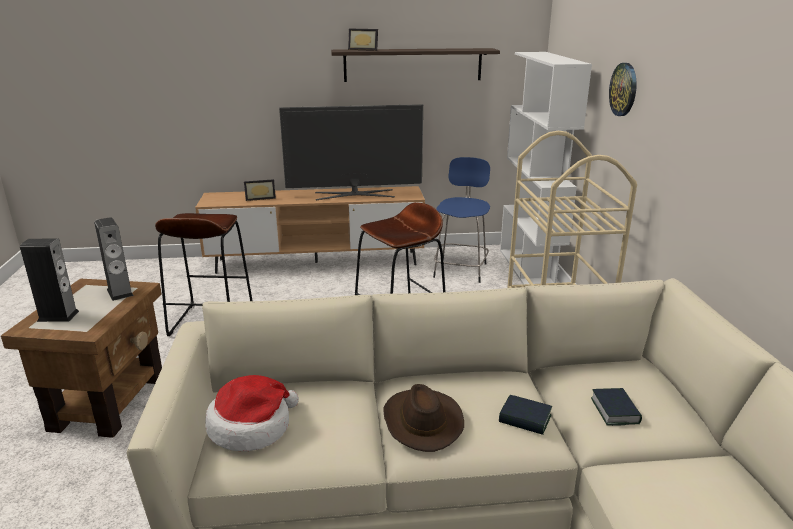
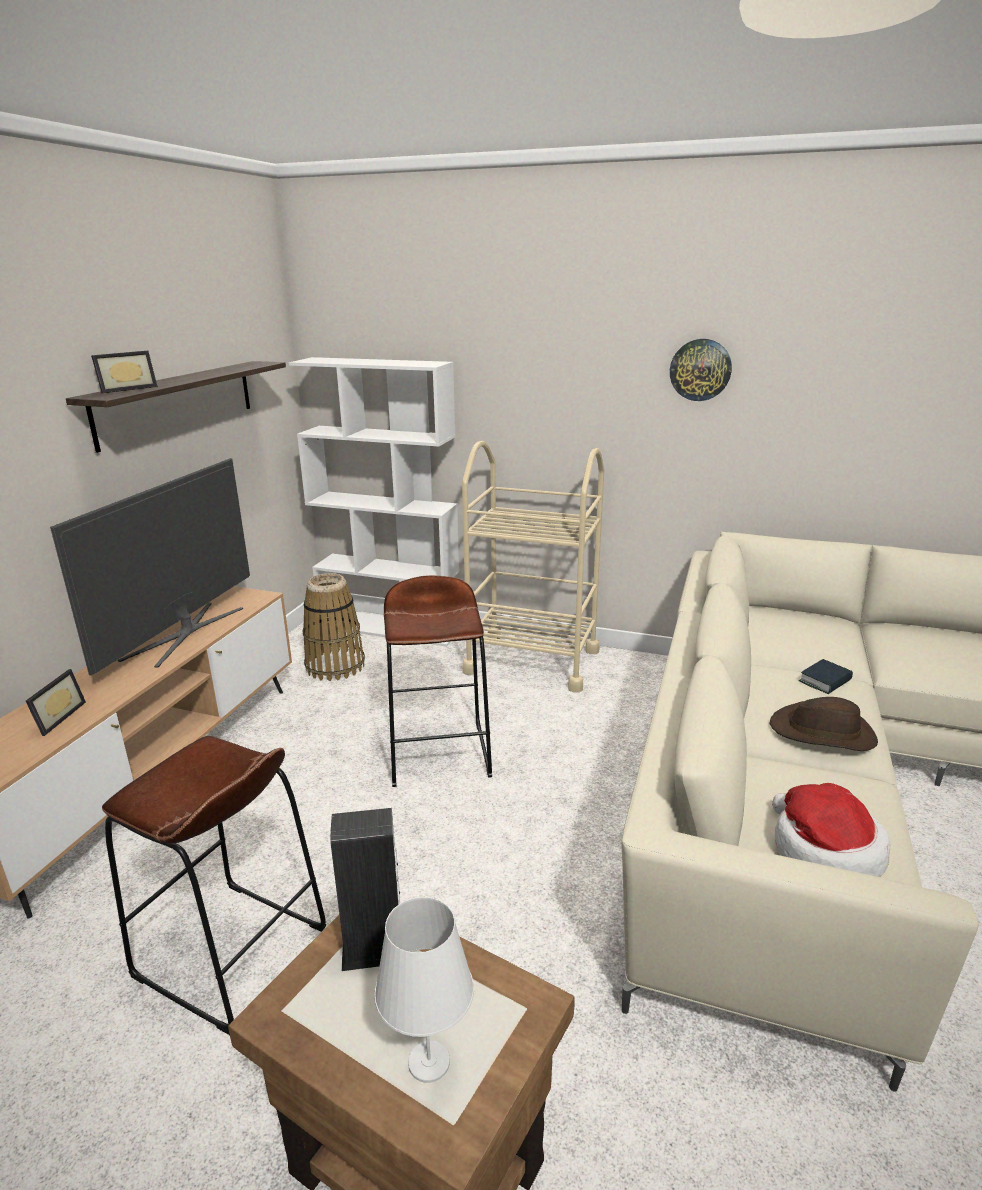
camera: 65 degrees left, 0 degrees up
(58, 316) = (429, 1061): speaker -> white table lamp
(460, 269) = (335, 666): blue stool -> basket
(615, 411) = (816, 641): book -> none
(624, 89) = (524, 382): wall clock -> wall clock (700, 370)

